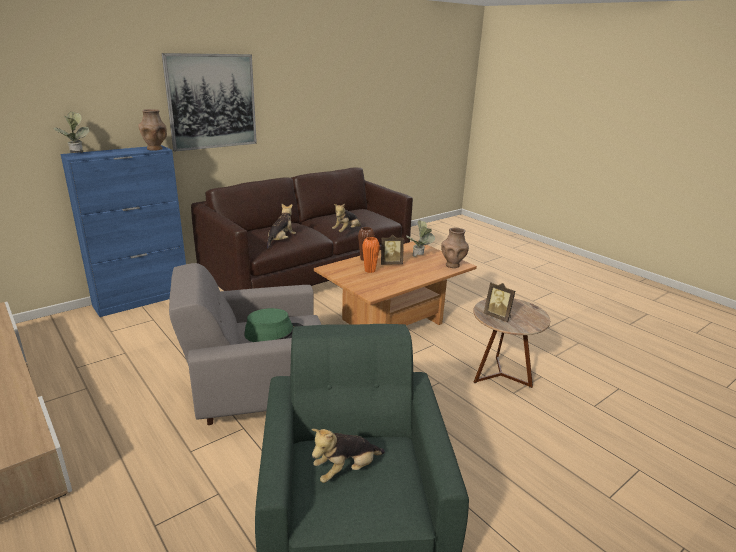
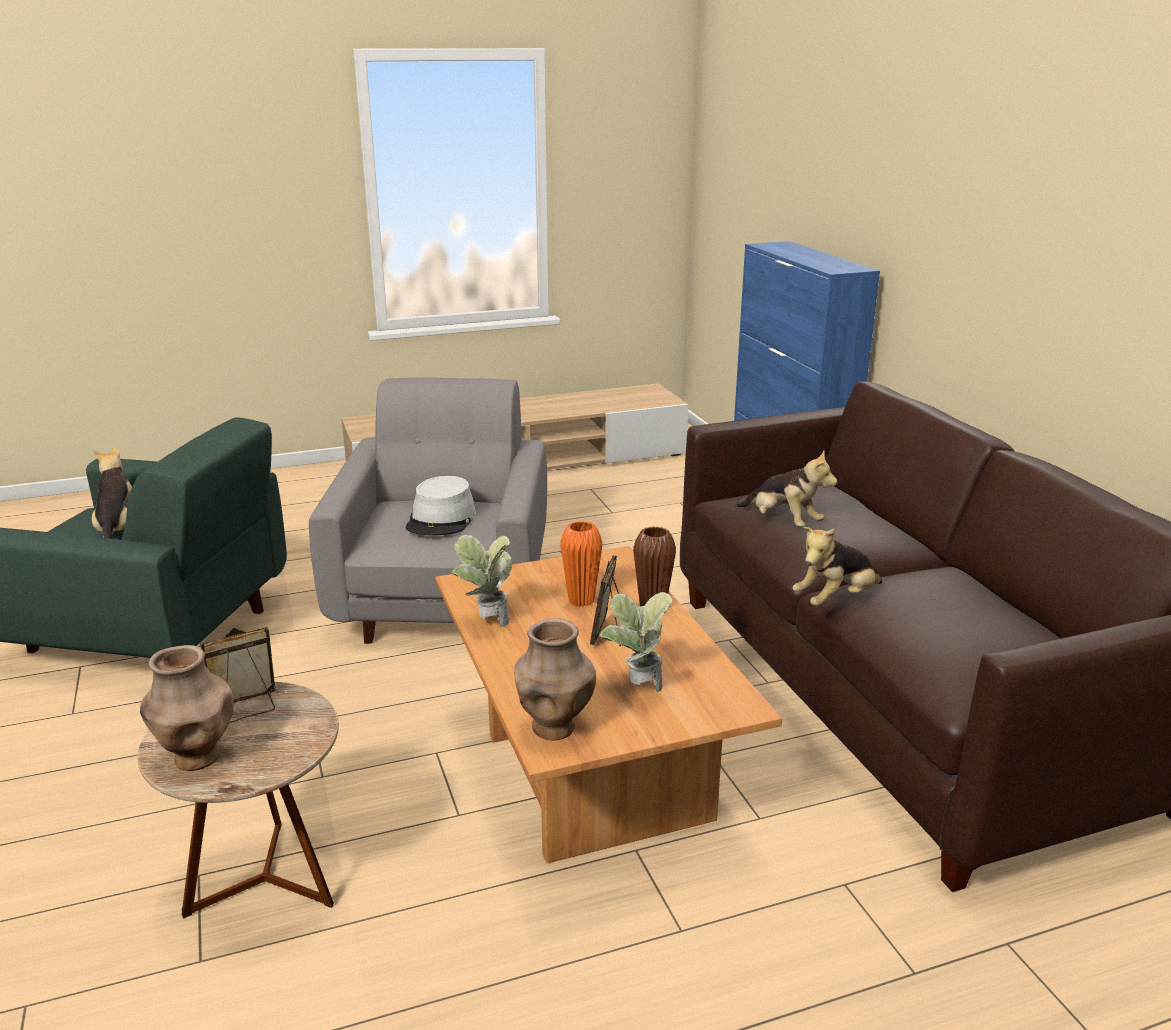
camera: 110 degrees right, 0 degrees up
(76, 154) = (784, 244): potted plant -> potted plant (486, 621)
(155, 149) = (835, 267): brown vase -> brown vase (197, 758)
(212, 101) = (972, 205): picture -> none
(274, 333) = (441, 520): green hat -> grey hat
(346, 231) = (836, 600): plush toy -> plush toy turned 90 degrees counterclockwise

